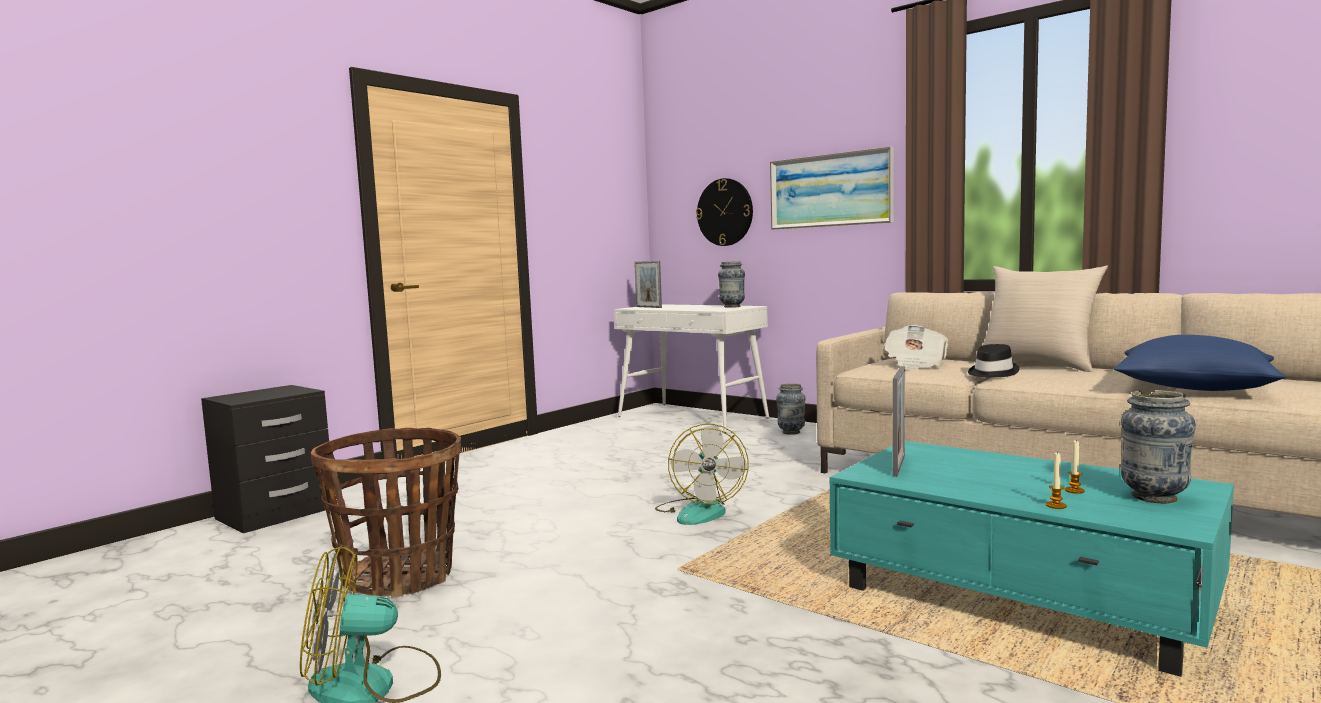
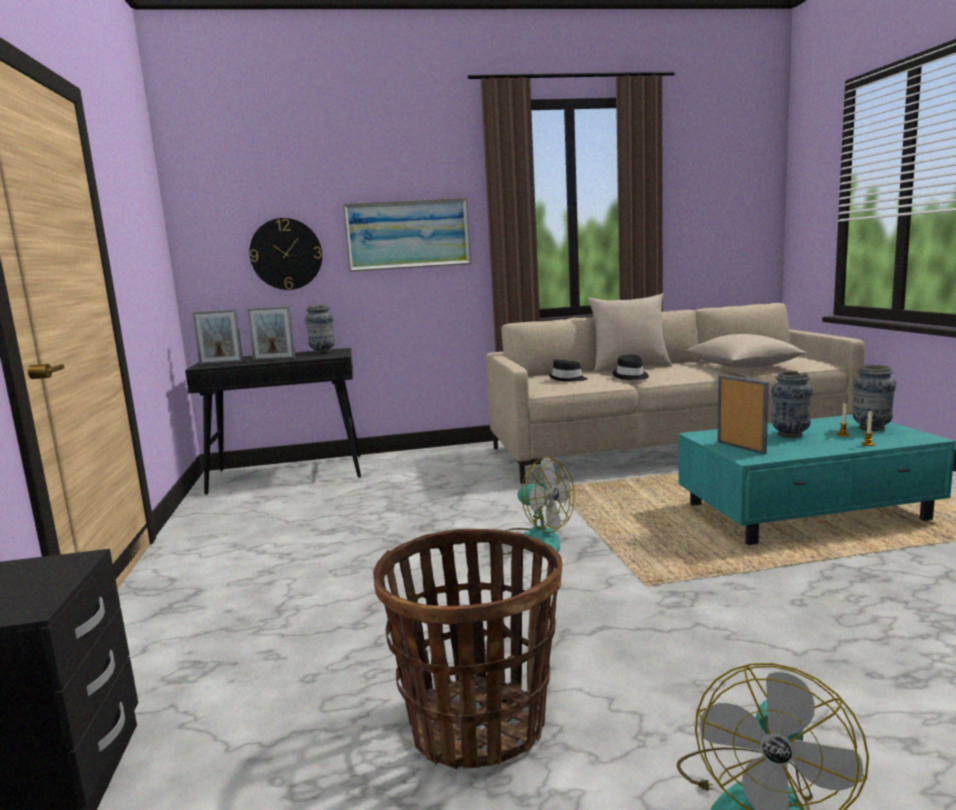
camera: 50 degrees left, 5 degrees up
(681, 308) = (274, 359): none -> picture frame
(693, 417) = (289, 473): white console table -> black console table
(791, 432) = (412, 462): vase -> vase (790, 435)
(915, 365) = (567, 379): newspaper -> black hat
(1194, 388) = (743, 367): blue pillow -> beige pillow

